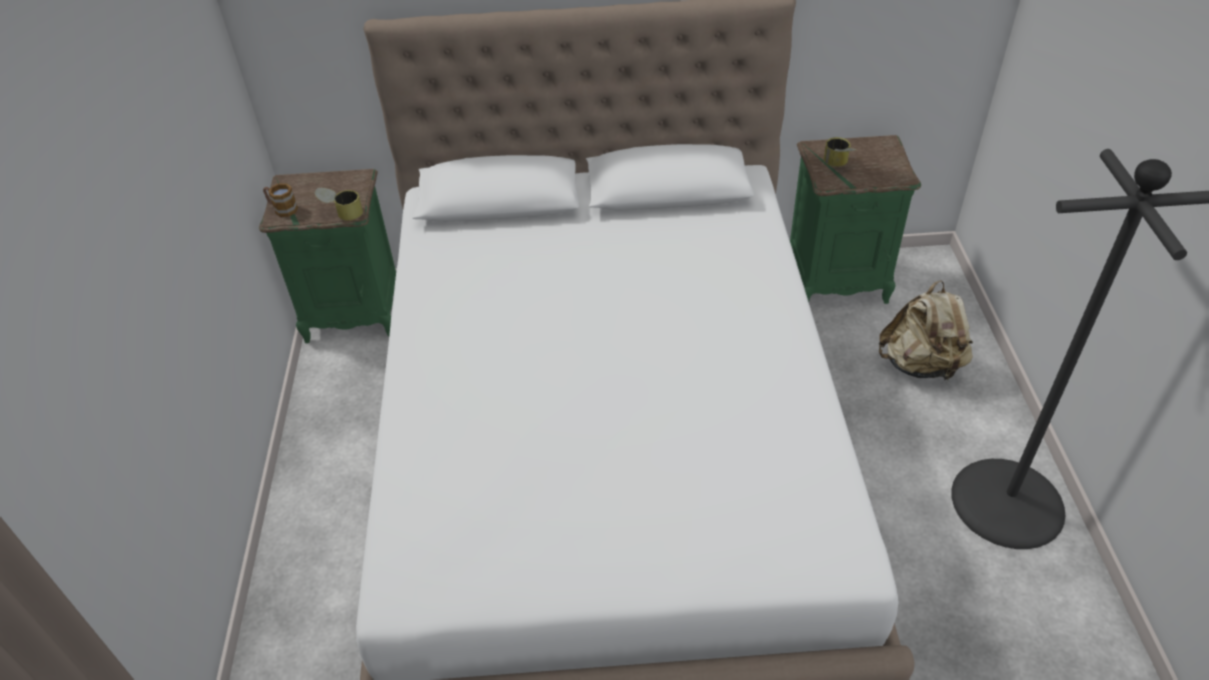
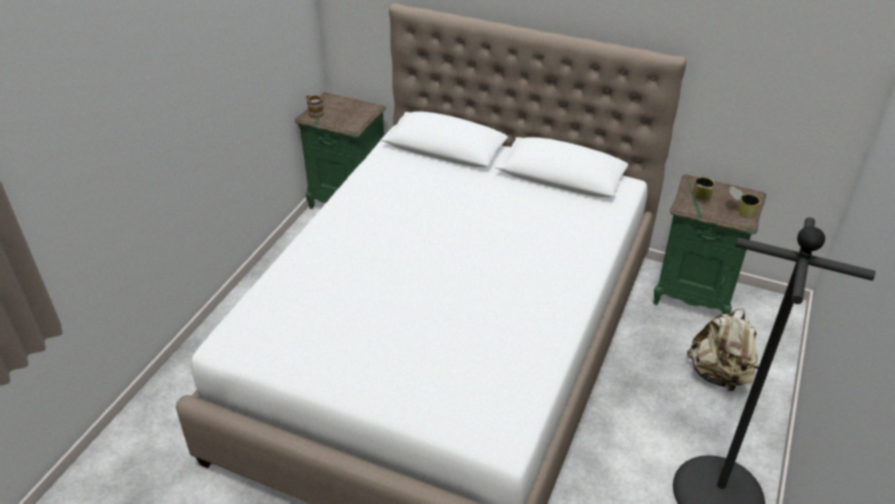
camera: 25 degrees right, 5 degrees down
(342, 213) = (346, 126): can -> can (740, 210)

